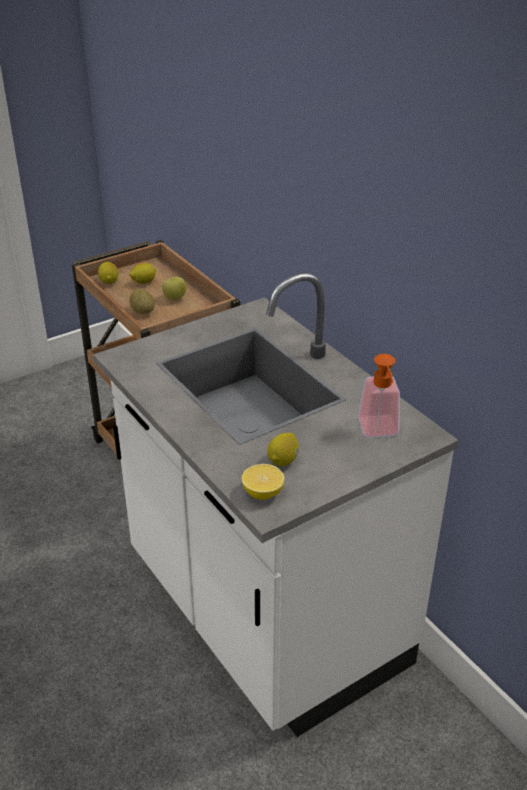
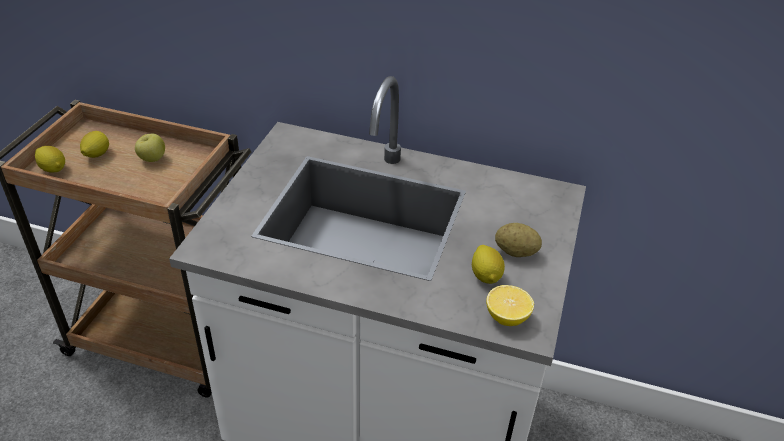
camera: 40 degrees left, 5 degrees up
(143, 311) = (132, 187): potato -> potato (516, 252)
(379, 432) = (525, 208): soap dispenser -> none

